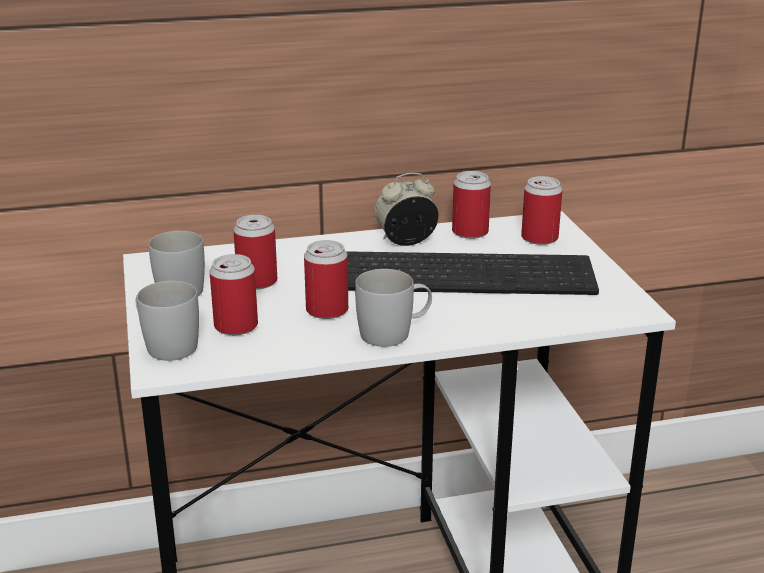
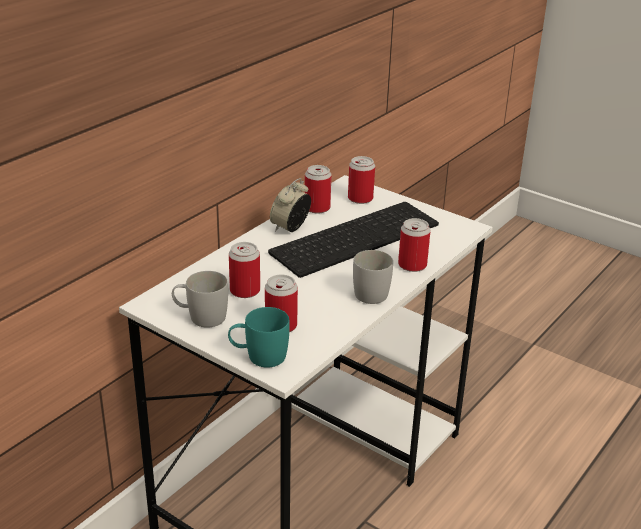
camera: 40 degrees left, 5 degrees up
(165, 345) = (258, 356): white mug -> turquoise mug
(327, 310) = (316, 293): can -> can (412, 265)

